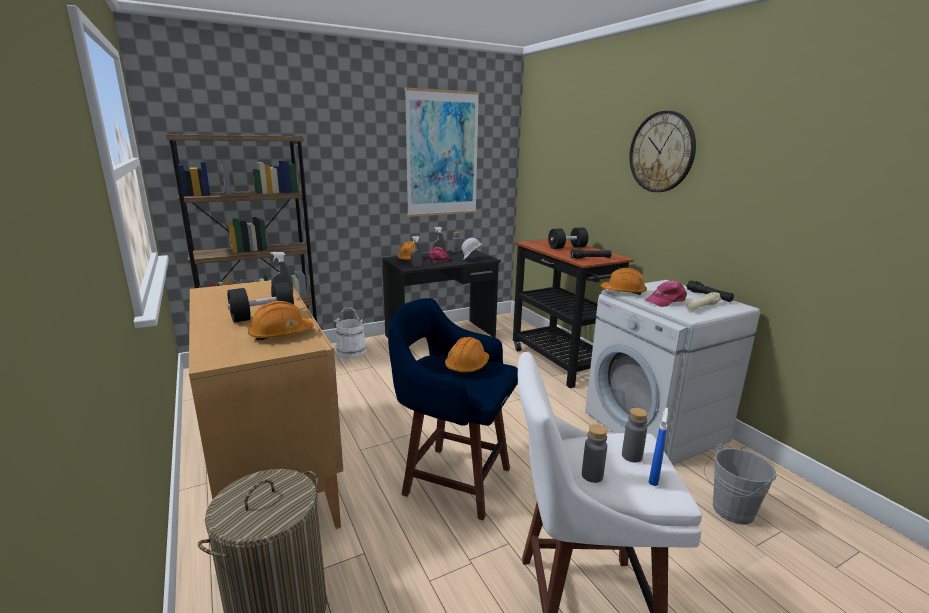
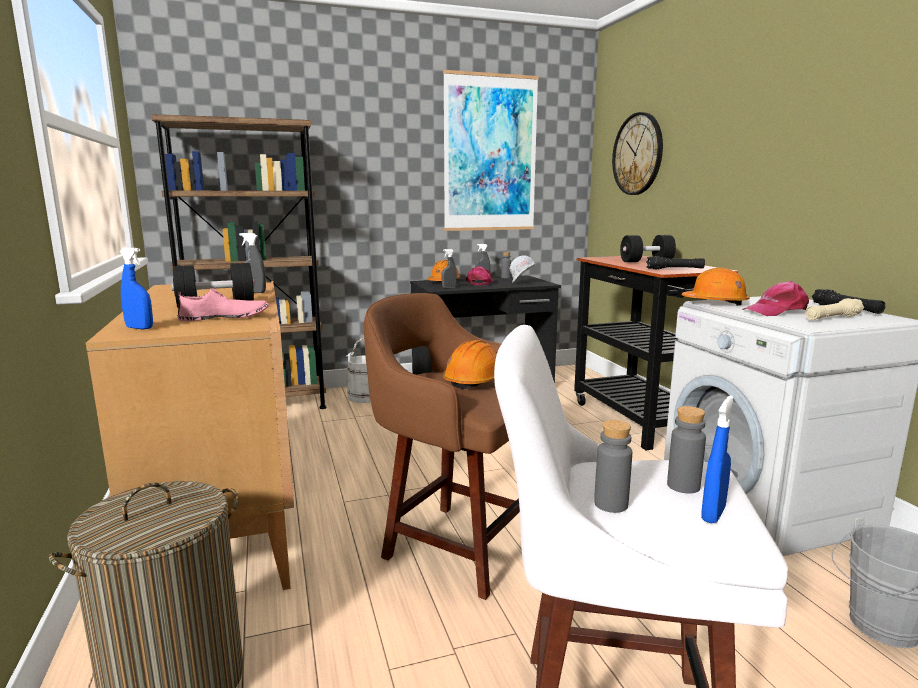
camera: 10 degrees right, 5 degrees down
(220, 352) = (139, 328): none -> blue spray bottle
(281, 334) = (224, 317): orange hard hat -> pink shoe
(453, 479) = (456, 546): blue stool -> brown stool
(662, 152) = (775, 118): wall clock -> wall clock (638, 154)

